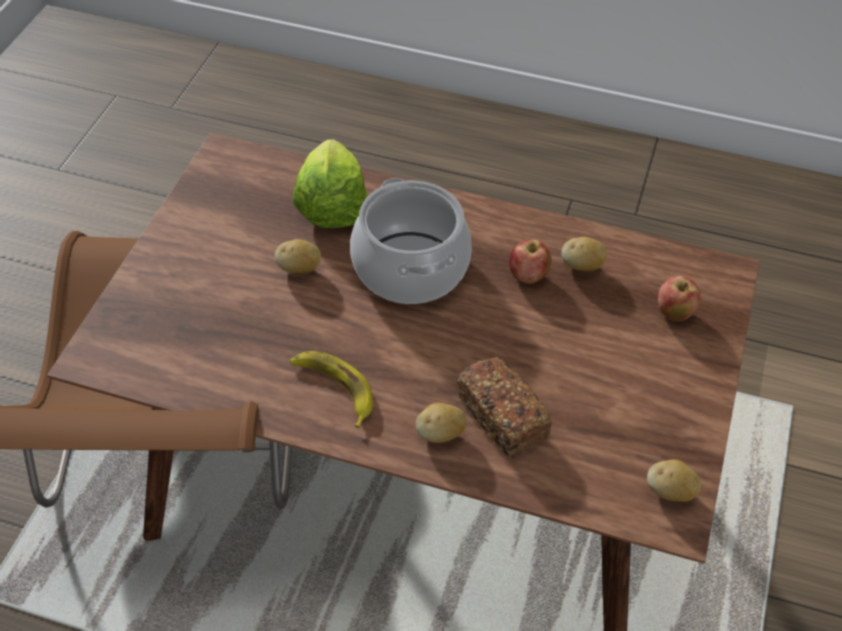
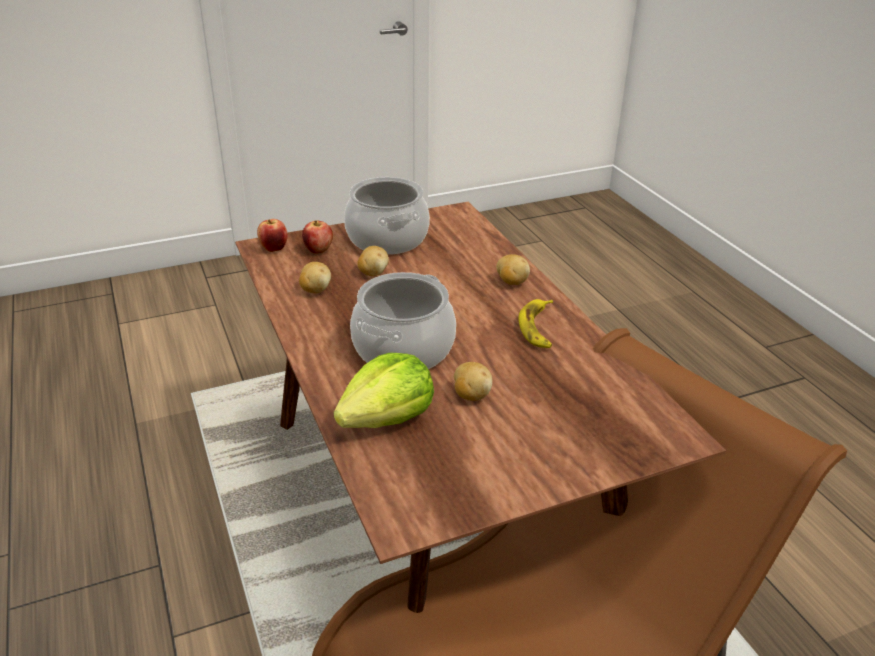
camera: 130 degrees left, 15 degrees down
(502, 419) = (472, 269): bread -> none
(528, 276) = (350, 304): apple -> apple (274, 248)
(652, 391) = (388, 239): none -> cooking pot
(670, 492) = (445, 217): potato -> potato (373, 273)

